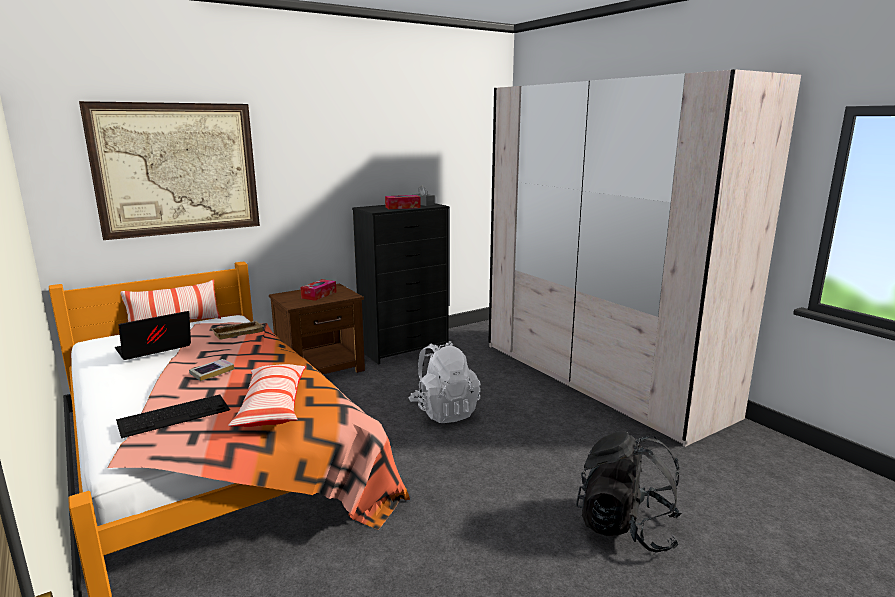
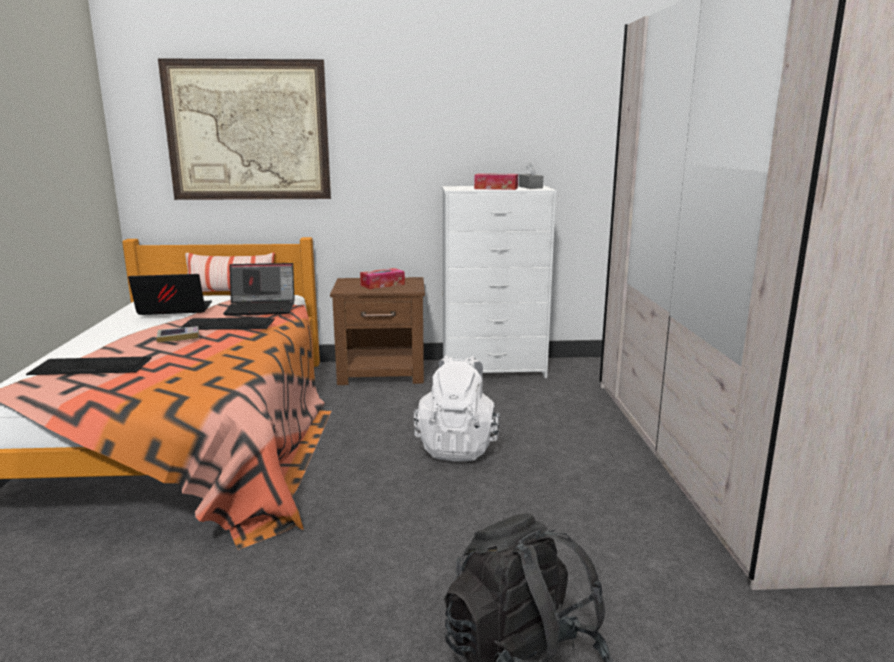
camera: 30 degrees right, 0 degrees up
(237, 352) = (228, 324): none -> keyboard
(238, 332) = (262, 308): beige tray -> laptop
(273, 406) = (176, 377): pillow -> none
(405, 349) = (494, 369): black dresser -> white dresser

